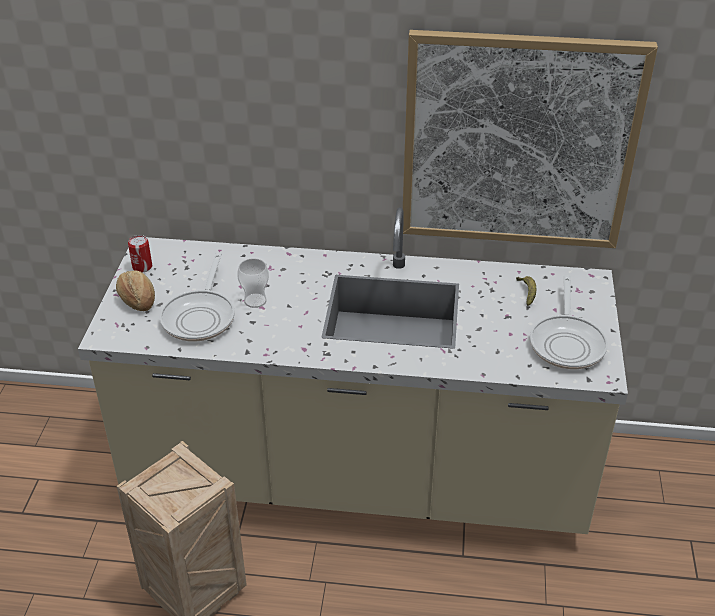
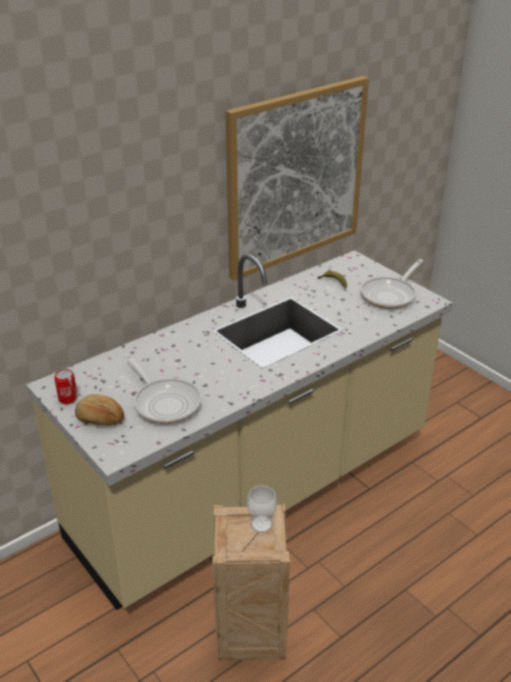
camera: 45 degrees left, 5 degrees down
(255, 301) = (186, 372): cup -> cup (261, 524)
(567, 342) = (390, 295): frying pan -> frying pan turned 75 degrees clockwise

